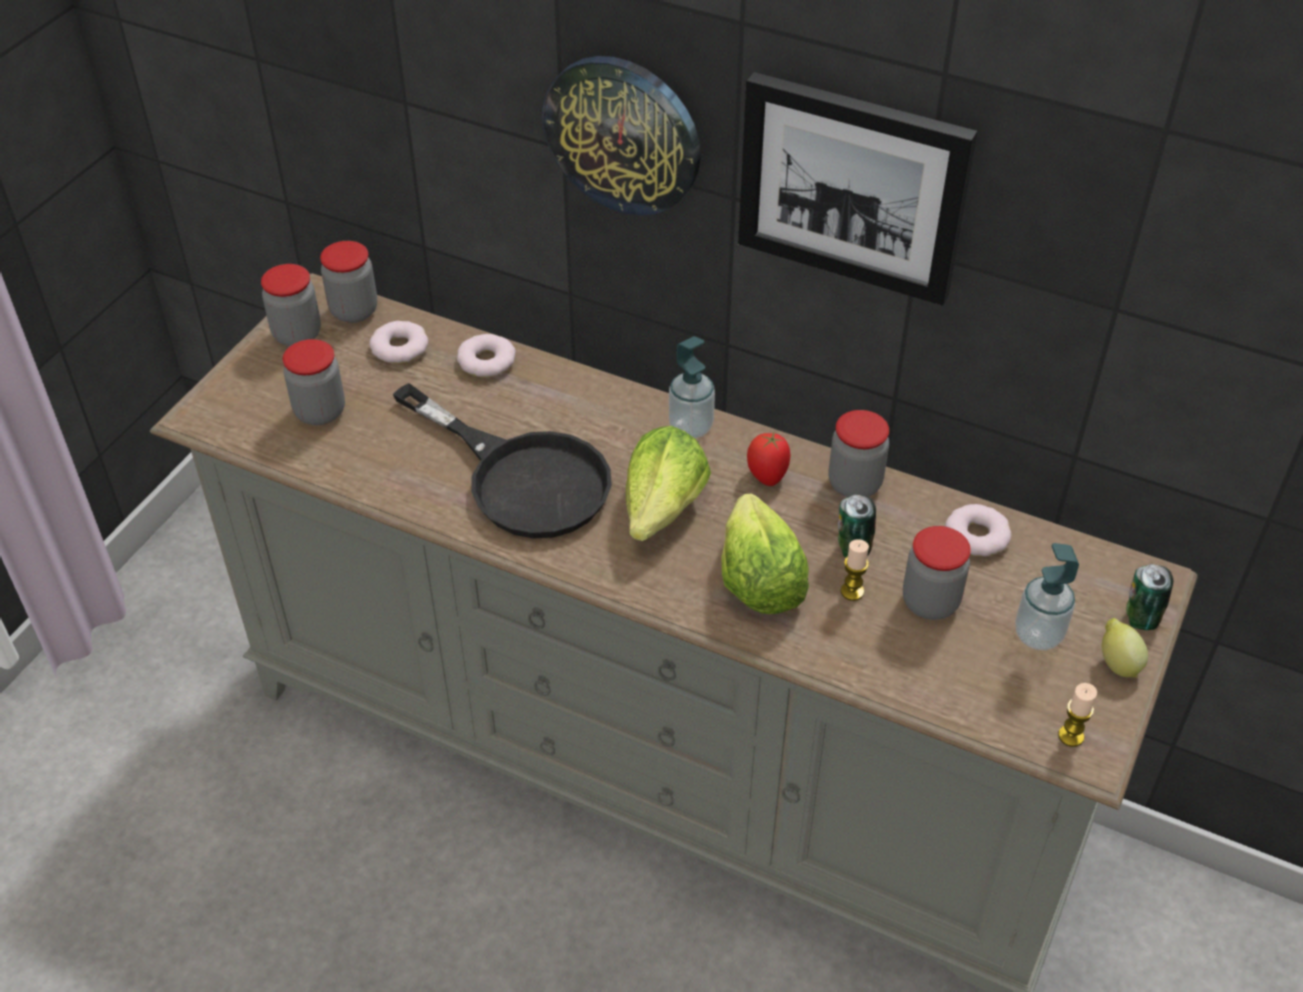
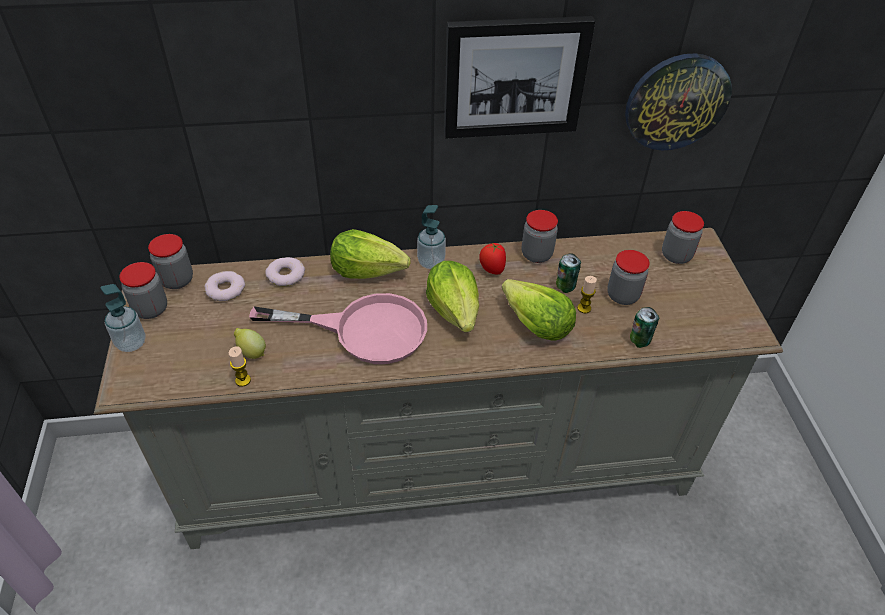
camera: 35 degrees left, 0 degrees up
(320, 412) = (206, 348): jar -> jar (676, 255)
(522, 477) = (363, 330): black frying pan -> pink frying pan
(596, 400) = (368, 270): none -> lettuce
(623, 134) = (356, 93): wall clock -> wall clock (676, 102)
(976, 535) = (612, 254): donut -> none
(1038, 635) = (681, 288): soap dispenser -> soap dispenser (131, 343)
(1071, 736) = (737, 328): candle -> candle (243, 380)
(1117, 663) = (723, 284): lemon -> lemon (251, 352)
(1140, 619) = (713, 259): can -> can (639, 341)

